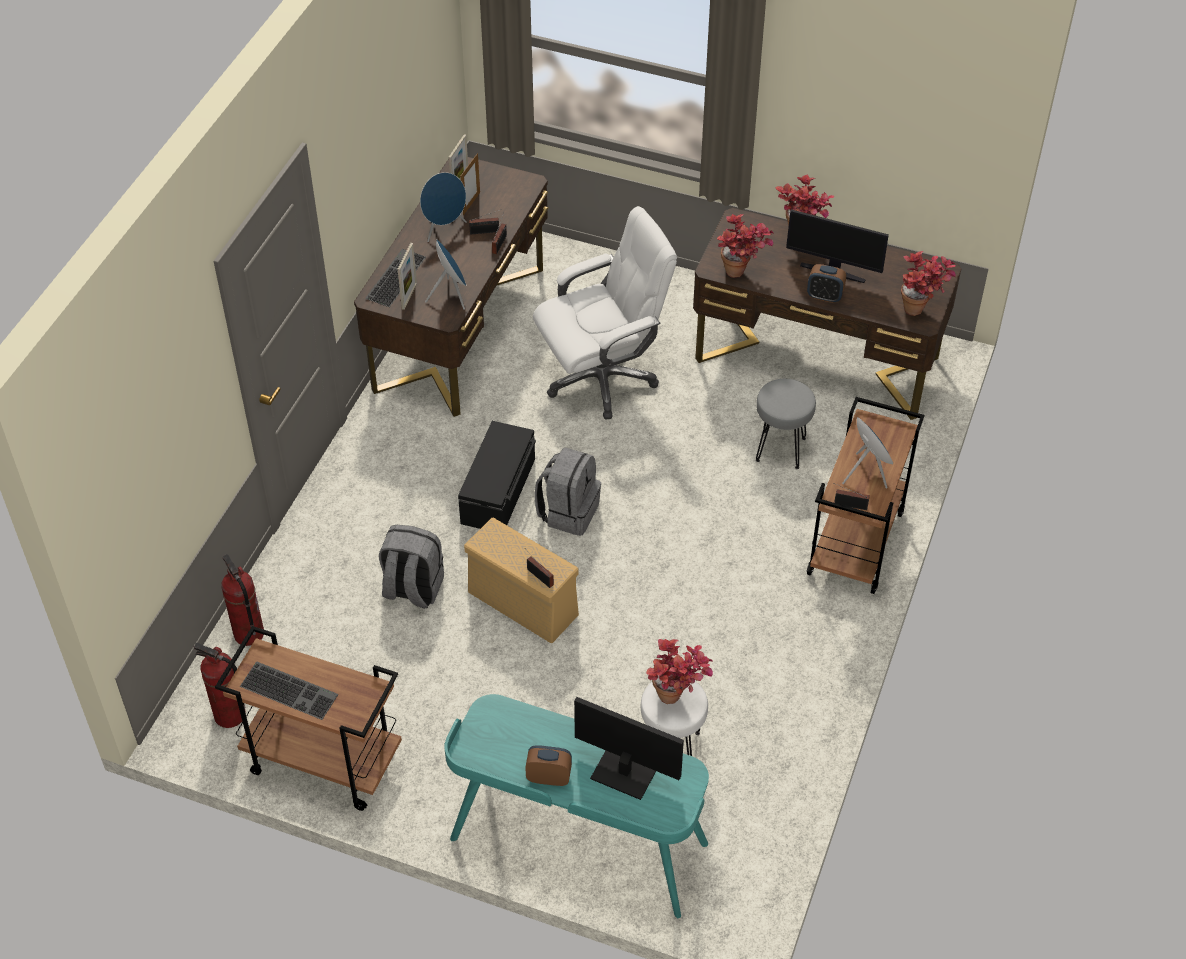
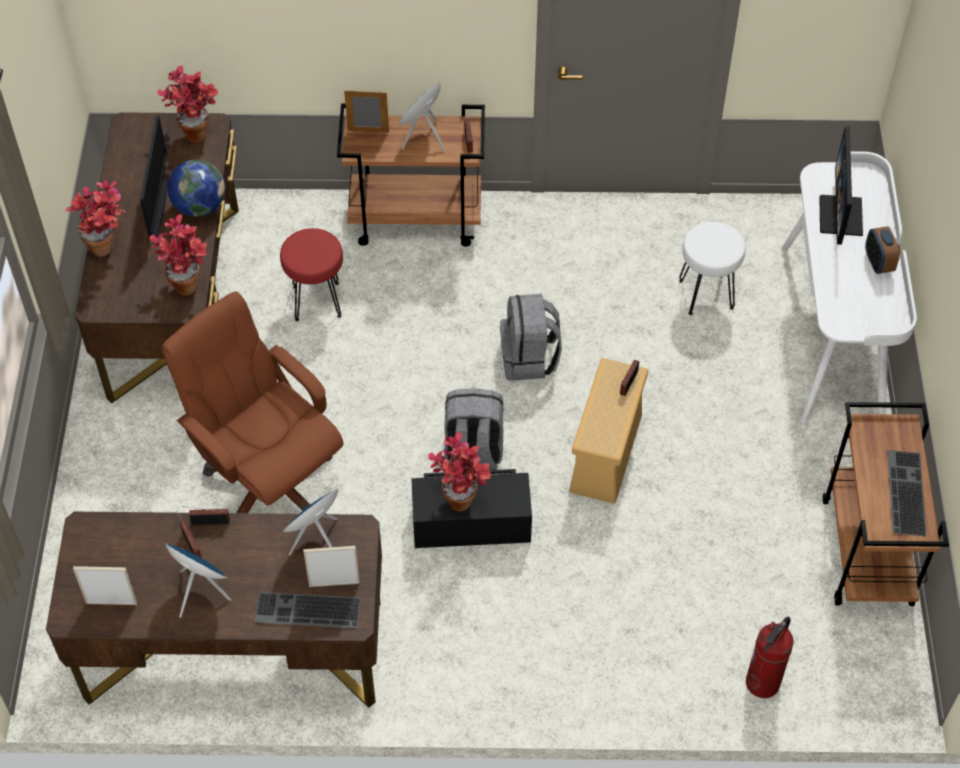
camera: 110 degrees left, 5 degrees up
(230, 715) = (863, 656): fire extinguisher -> none
(412, 589) = (634, 554): grey backpack -> grey backpack (529, 359)
(471, 203) = (142, 578): picture frame -> picture frame (368, 131)
(578, 843) = (833, 332): turquoise desk -> white desk
(602, 378) = (268, 480): white office chair -> brown office chair
(677, 699) = (712, 241): potted plant -> potted plant (460, 496)
(780, 449) = (317, 301): grey stool -> red stool
(824, 296) = (199, 206): alarm clock -> globe

